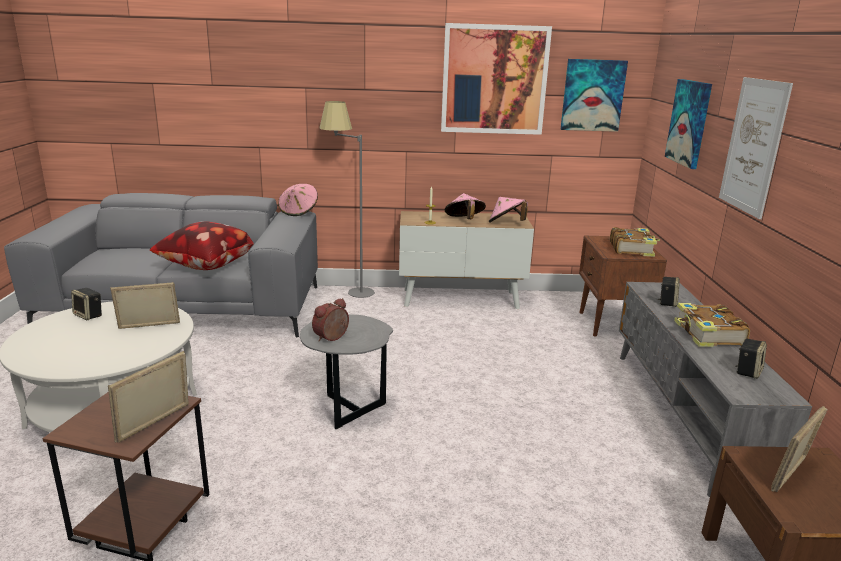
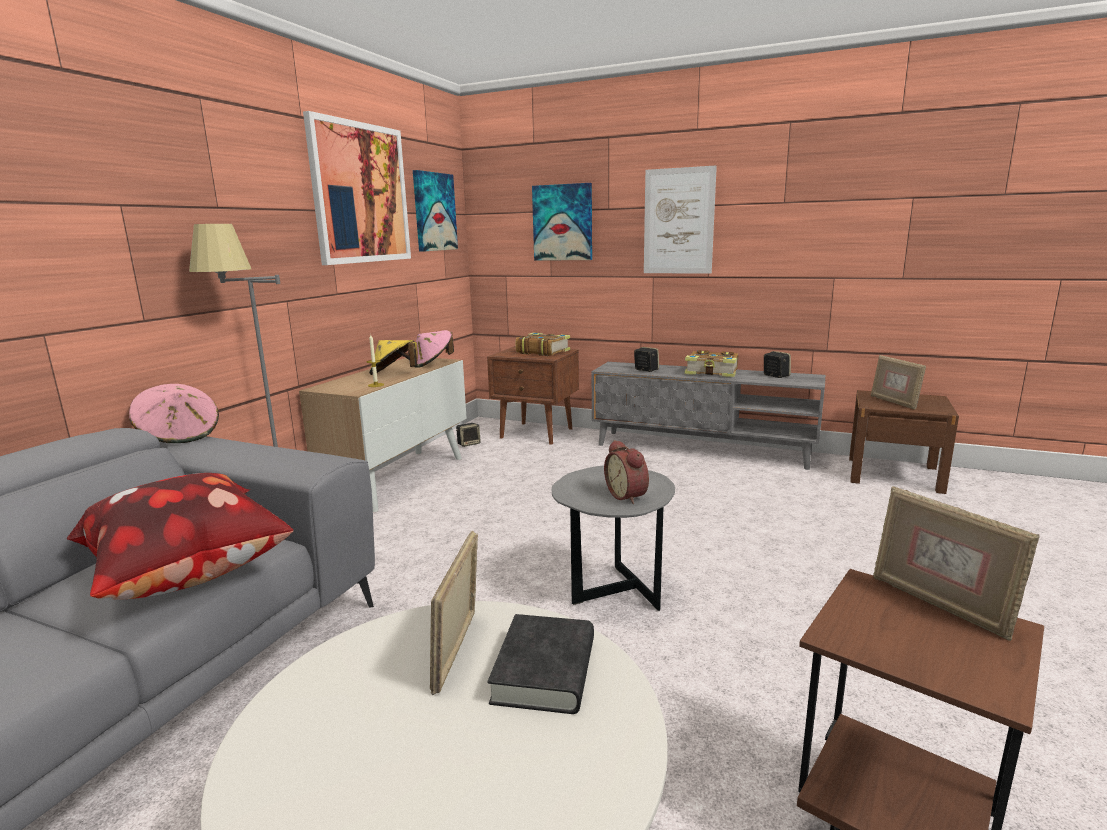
camera: 65 degrees left, 5 degrees down
(89, 315) = (304, 749): speaker -> speaker (469, 444)
(134, 346) = (544, 671): none -> black book
(464, 220) = (394, 374): pink hat -> yellow hat

